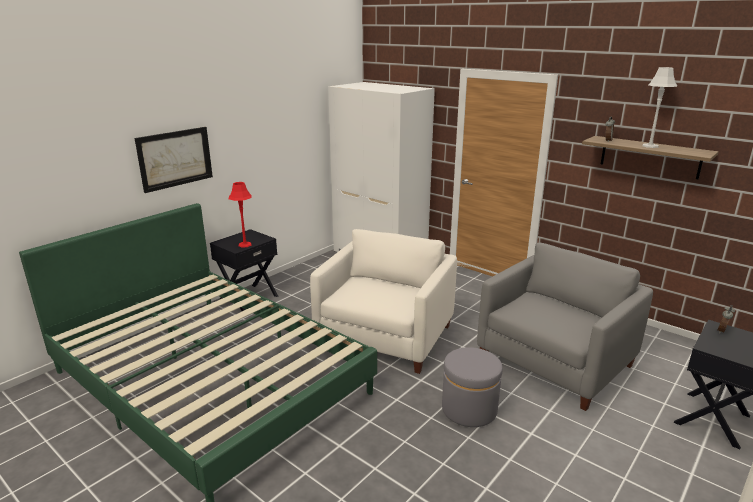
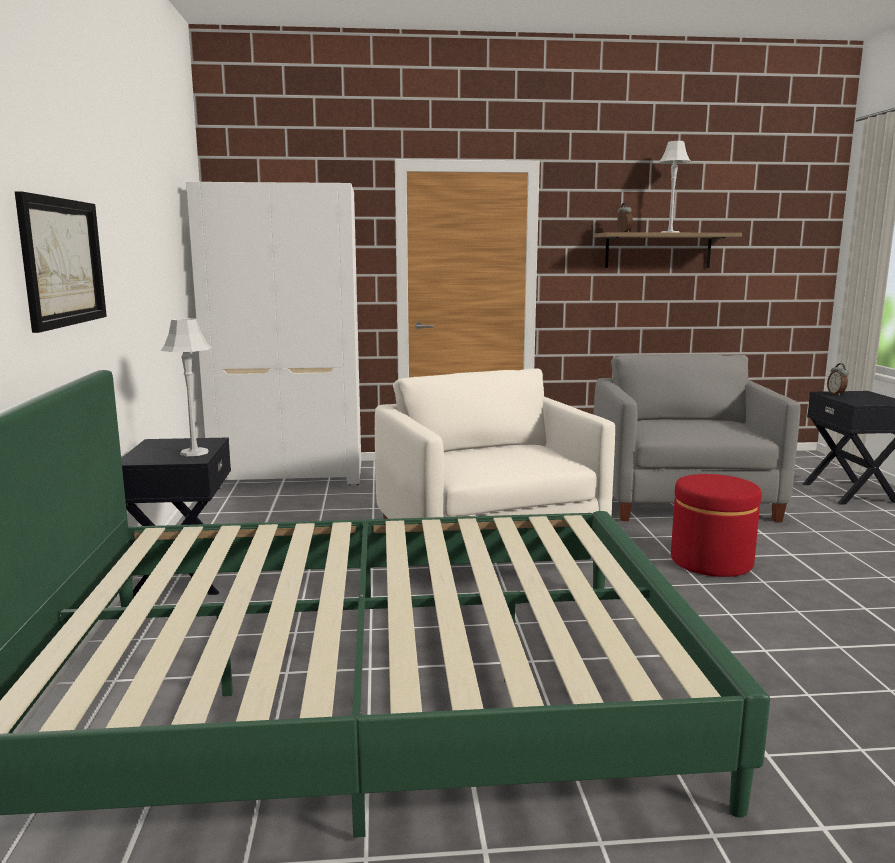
camera: 45 degrees left, 10 degrees down
(244, 244) = (194, 452): red table lamp -> grey table lamp
(469, 409) = (711, 561): grey ottoman -> red ottoman

